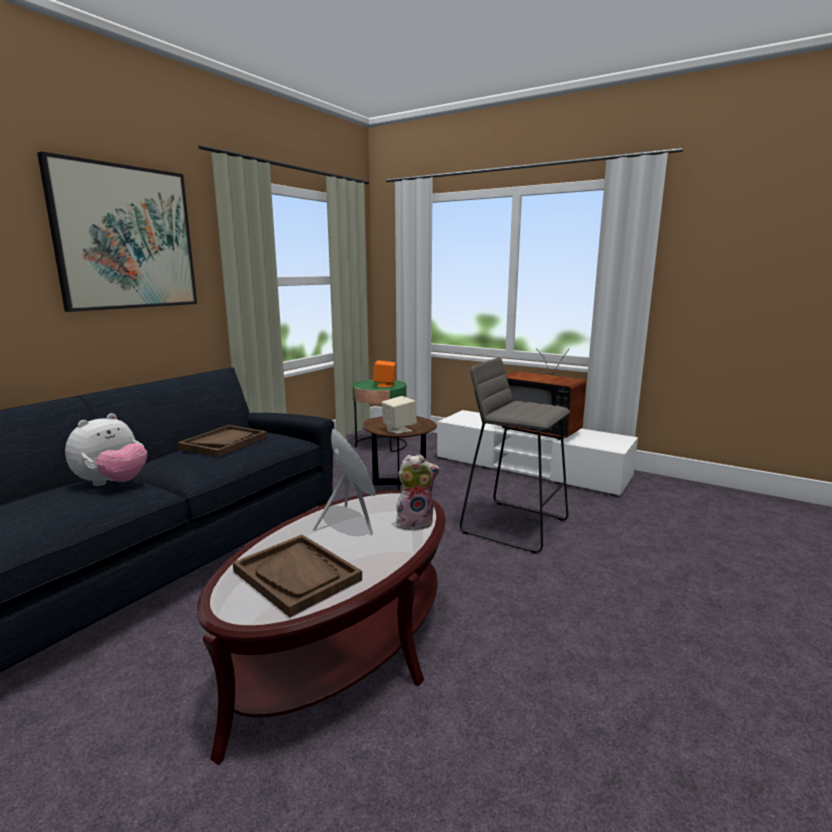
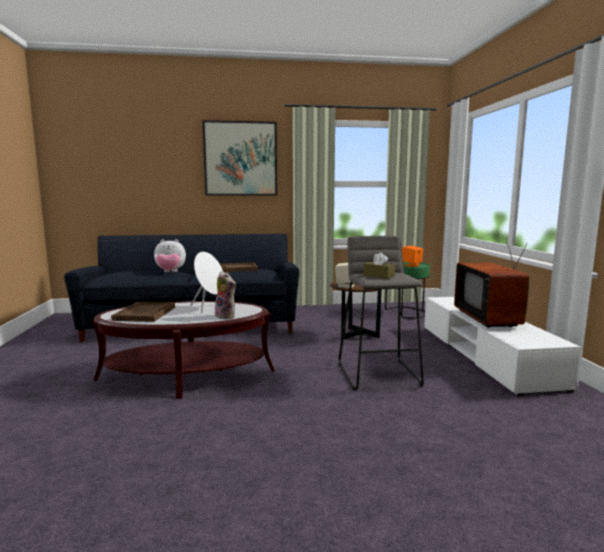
camera: 50 degrees right, 5 degrees down
(528, 411) = (378, 276): none -> brown tissue box

